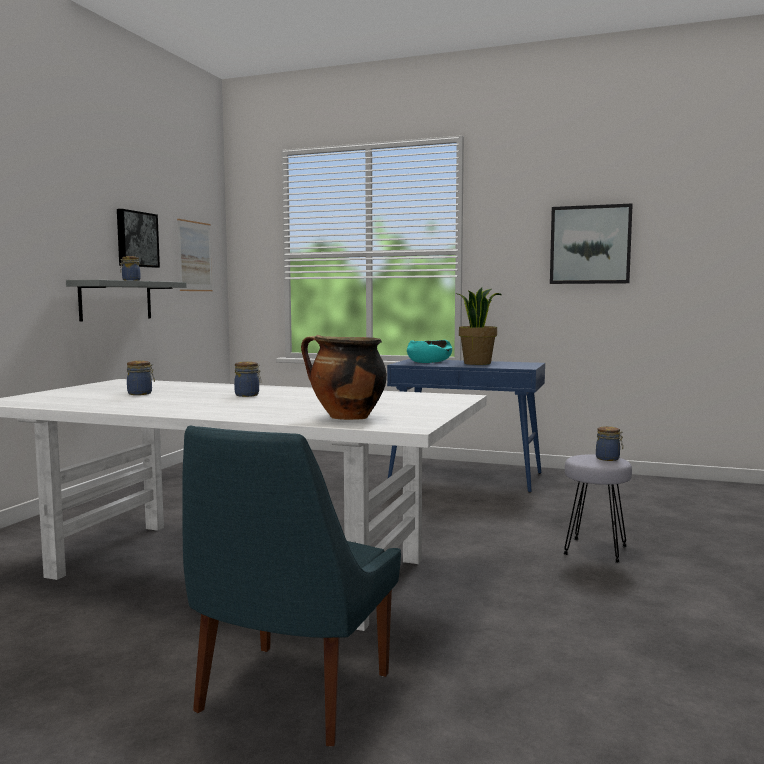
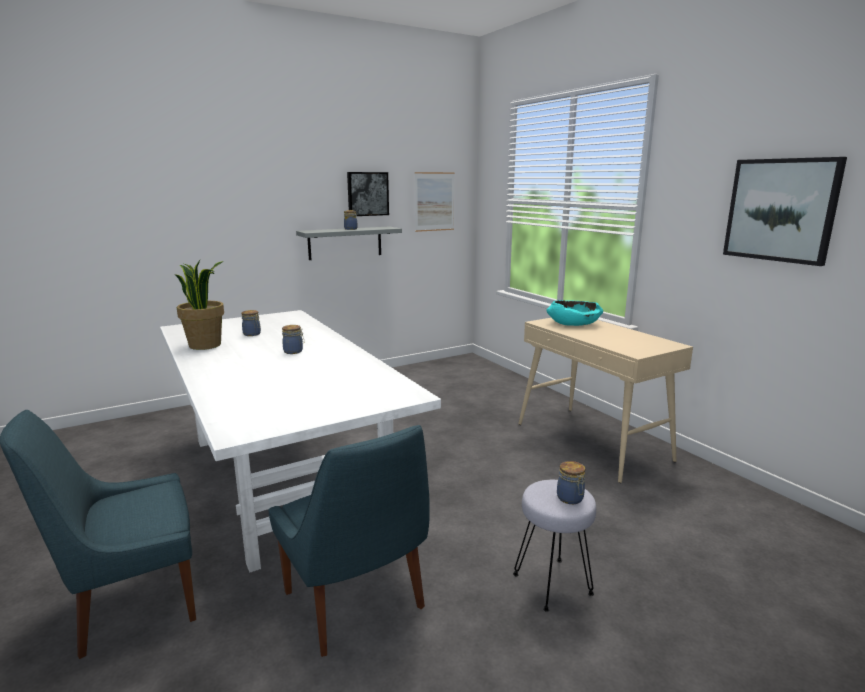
camera: 40 degrees right, 10 degrees up
(346, 417) = (246, 404): cooking pot -> none
(466, 476) = (592, 442): blue console table -> beige console table
(477, 363) = (611, 334): potted plant -> potted plant (206, 345)
(496, 608) = (356, 603): none -> blue chair

